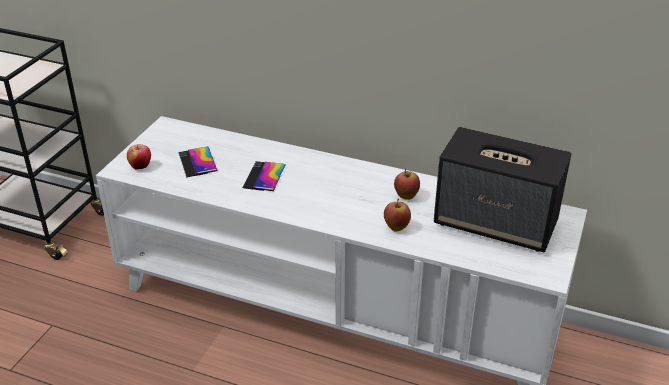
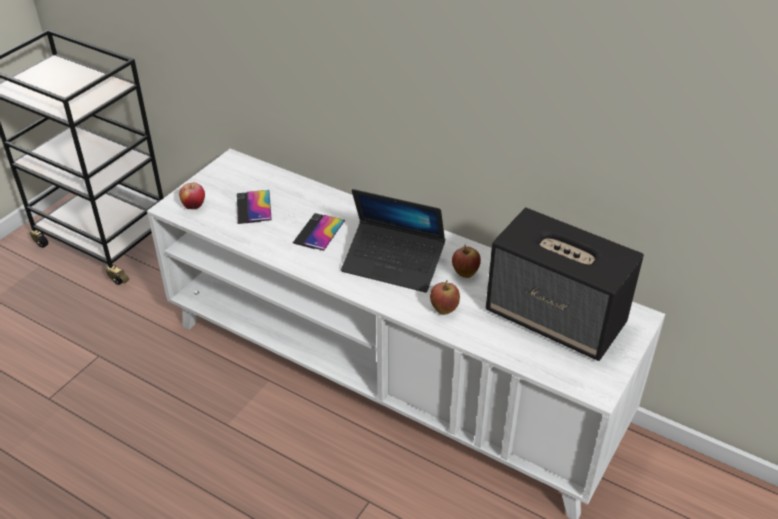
camera: 10 degrees right, 5 degrees up
(340, 195) = (393, 264): none -> laptop

